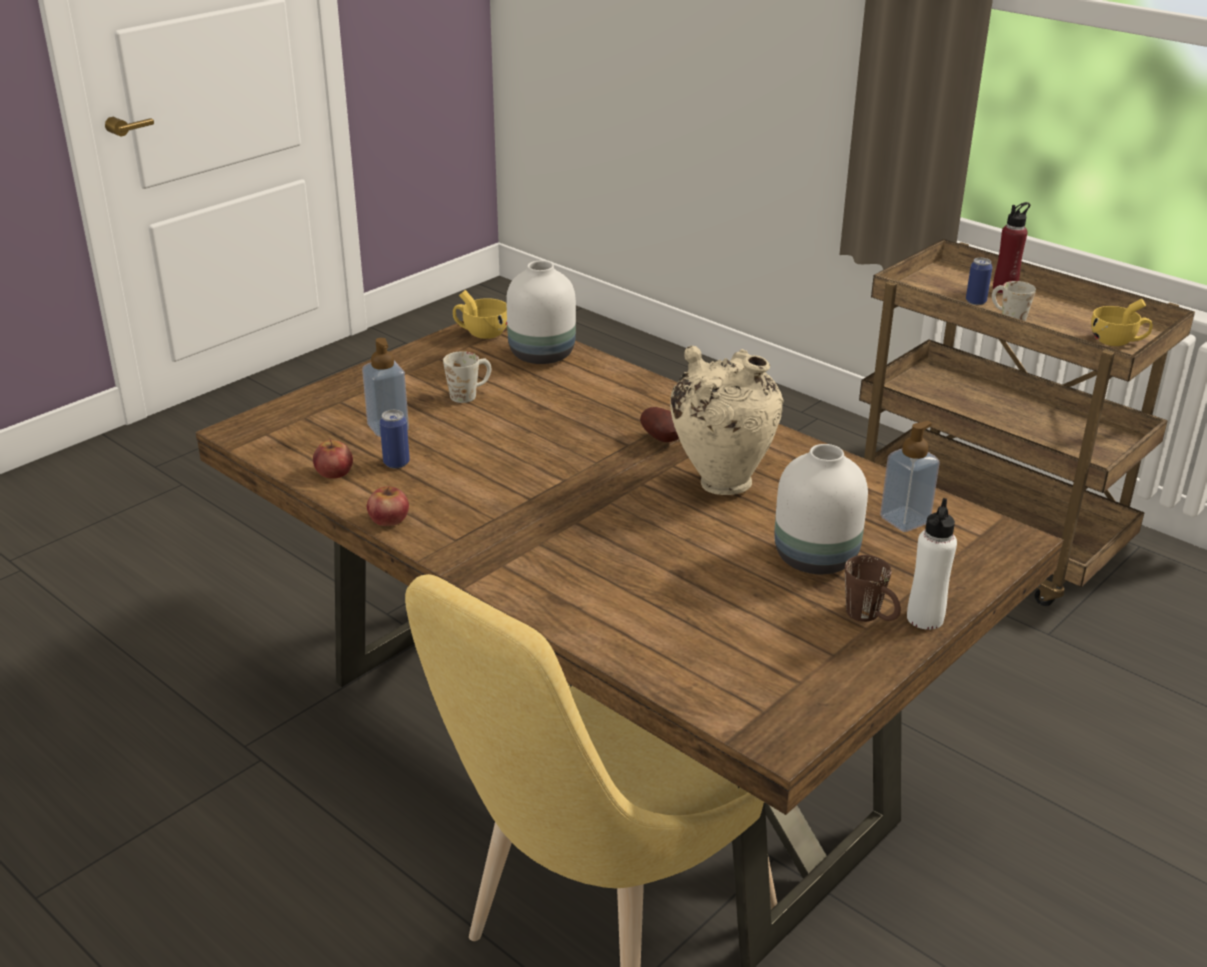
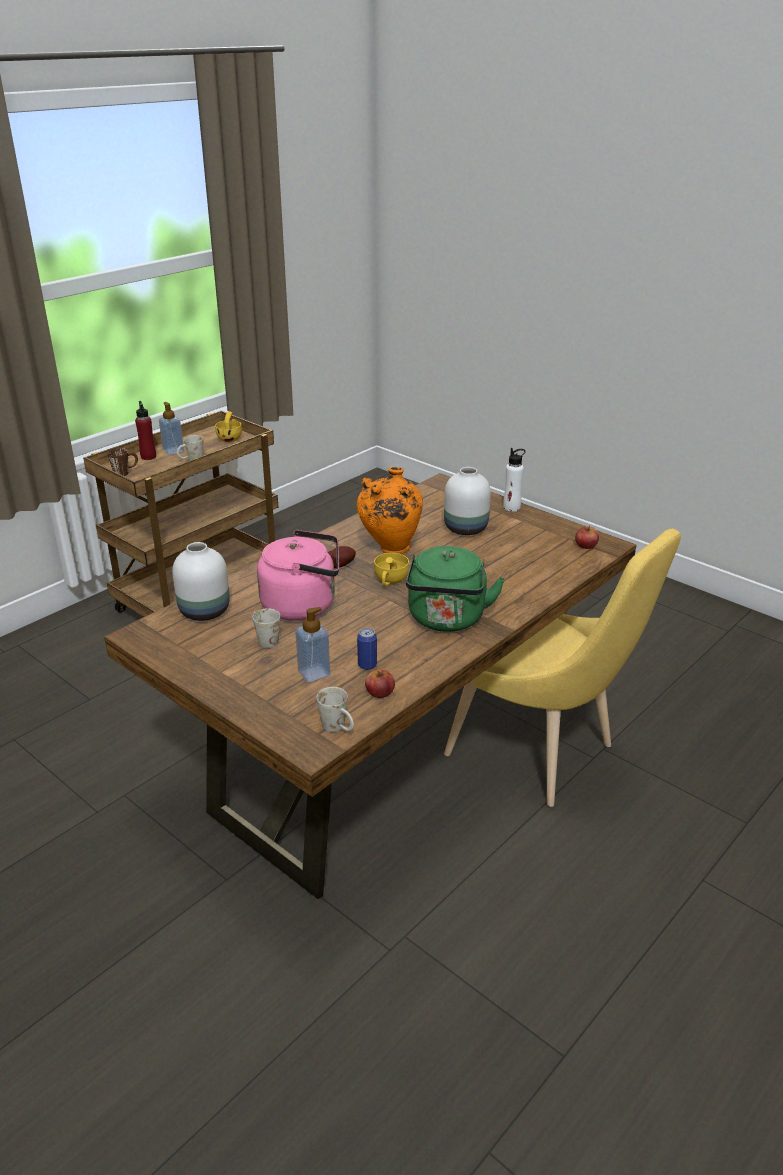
camera: 90 degrees left, 0 degrees up
(270, 445) = (338, 728): none -> white mug
(389, 519) = (442, 662): apple -> apple (586, 545)
(481, 333) = (155, 640): yellow cup -> yellow cup (390, 581)
(500, 527) = (447, 620): none -> green kettle
(552, 416) = (303, 605): none -> pink kettle
(721, 481) = (390, 550): beige vase -> orange vase
(871, 617) = (514, 519): brown mug -> brown mug (125, 472)
(904, 520) = (427, 505): soap dispenser -> soap dispenser (173, 451)
(975, 301) = (163, 466): can -> none

